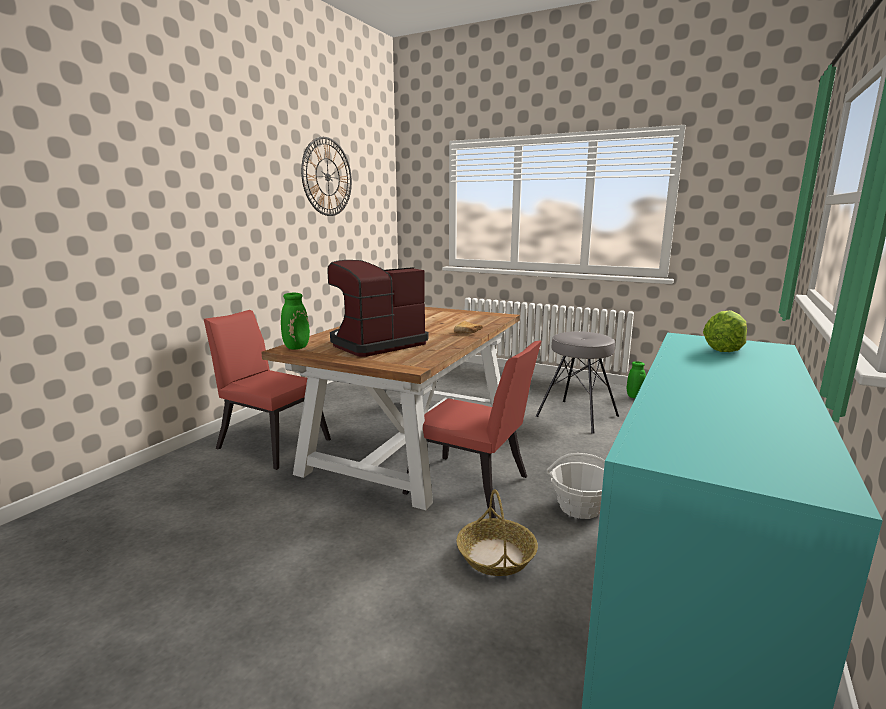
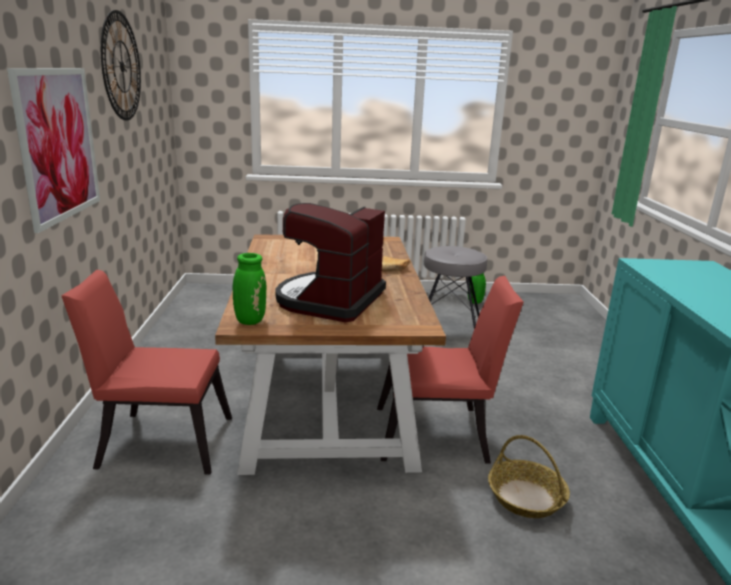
camera: 30 degrees left, 5 degrees up
(242, 223) = (58, 144): none -> picture
(580, 507) = (540, 428): basket -> none
(724, 349) = (686, 273): lettuce -> none

